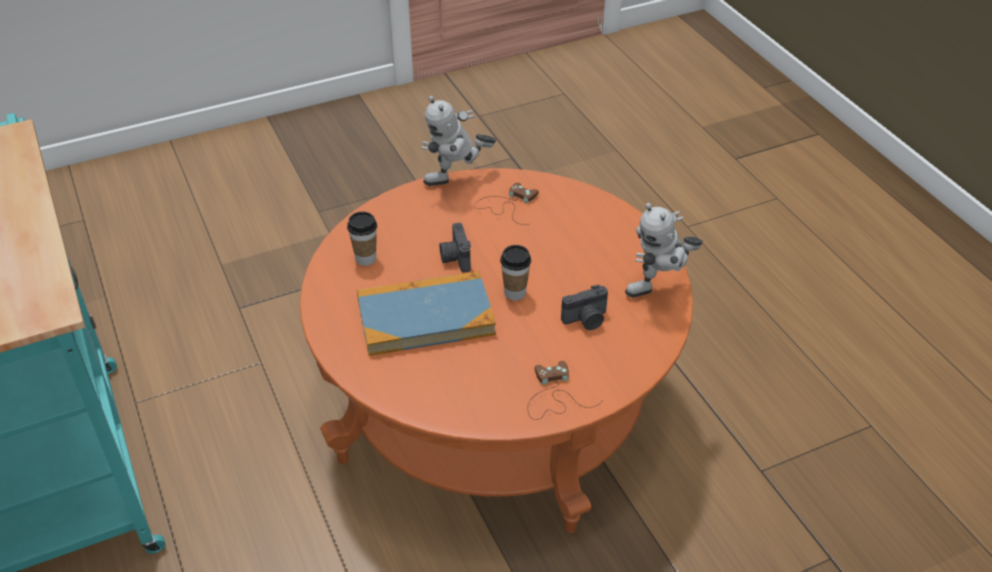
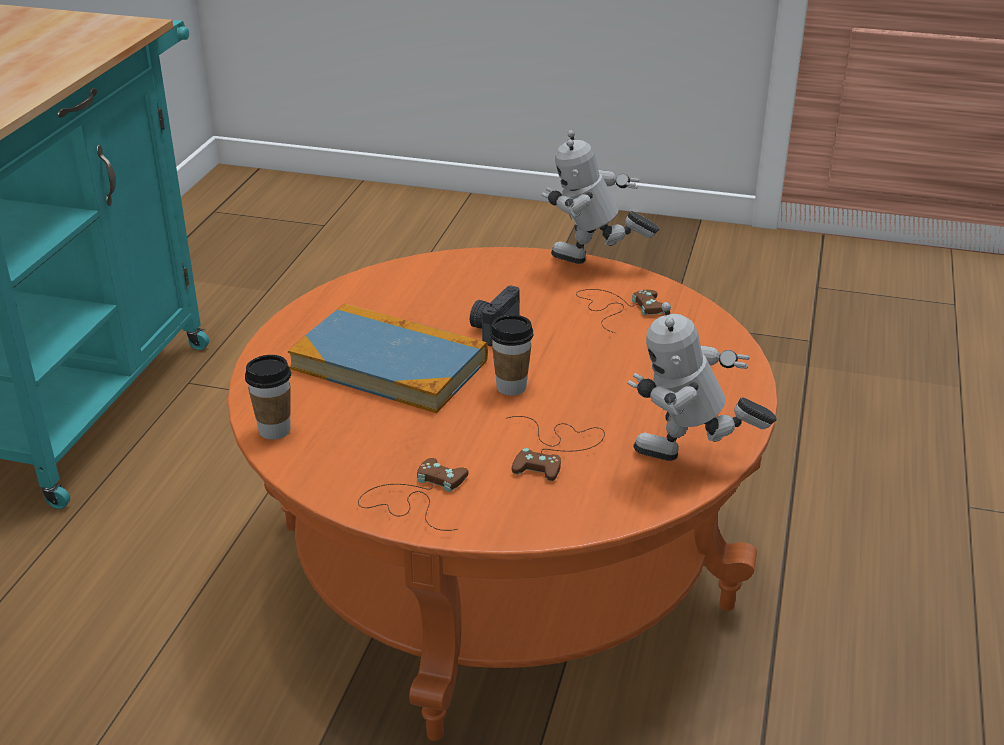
camera: 40 degrees right, 10 degrees down
(365, 259) = (405, 291): cup -> cup (274, 430)
(586, 320) = (555, 449): camera -> brown game controller

